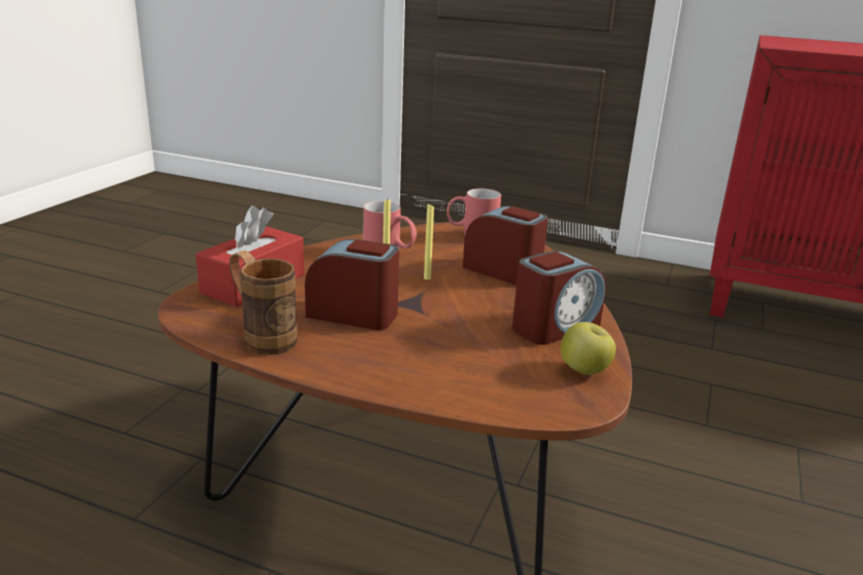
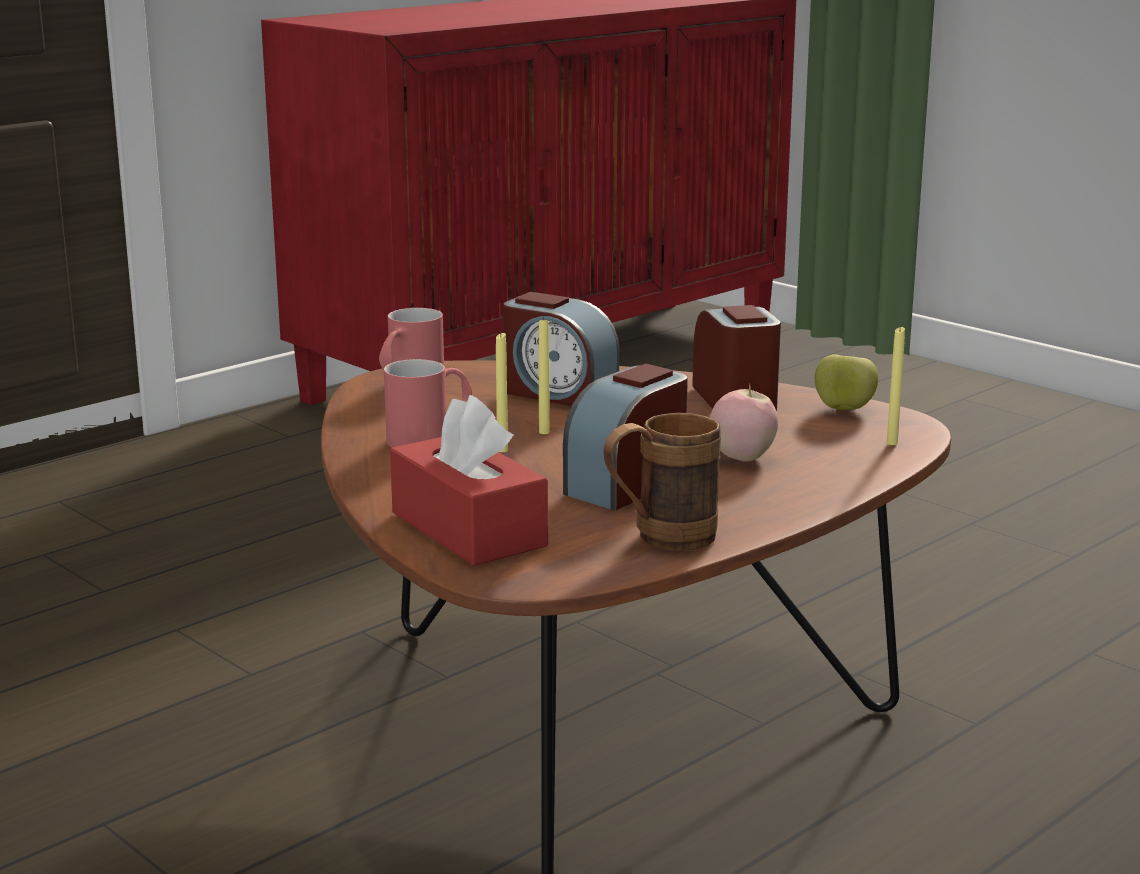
camera: 65 degrees left, 5 degrees down
(433, 344) = (742, 458): none -> apple
(503, 271) = (558, 393): alarm clock -> alarm clock turned 120 degrees counterclockwise
(523, 401) = (892, 443): none -> yellow candle

